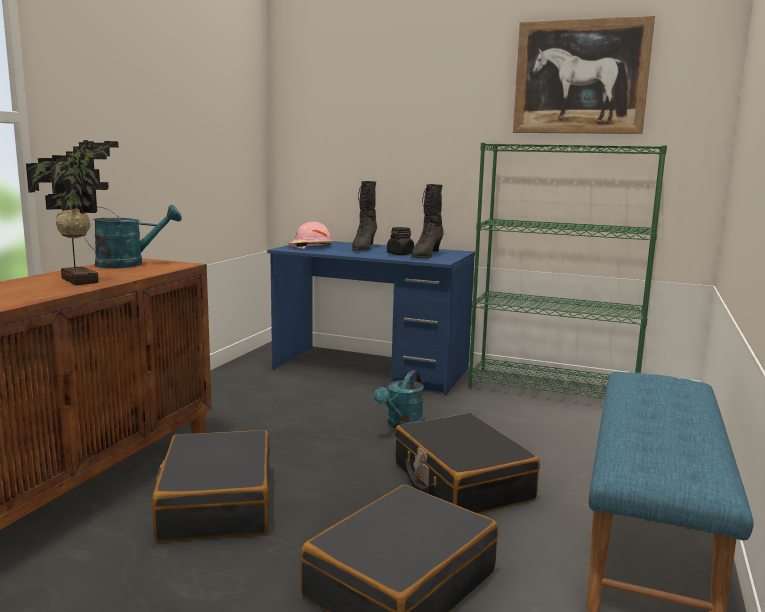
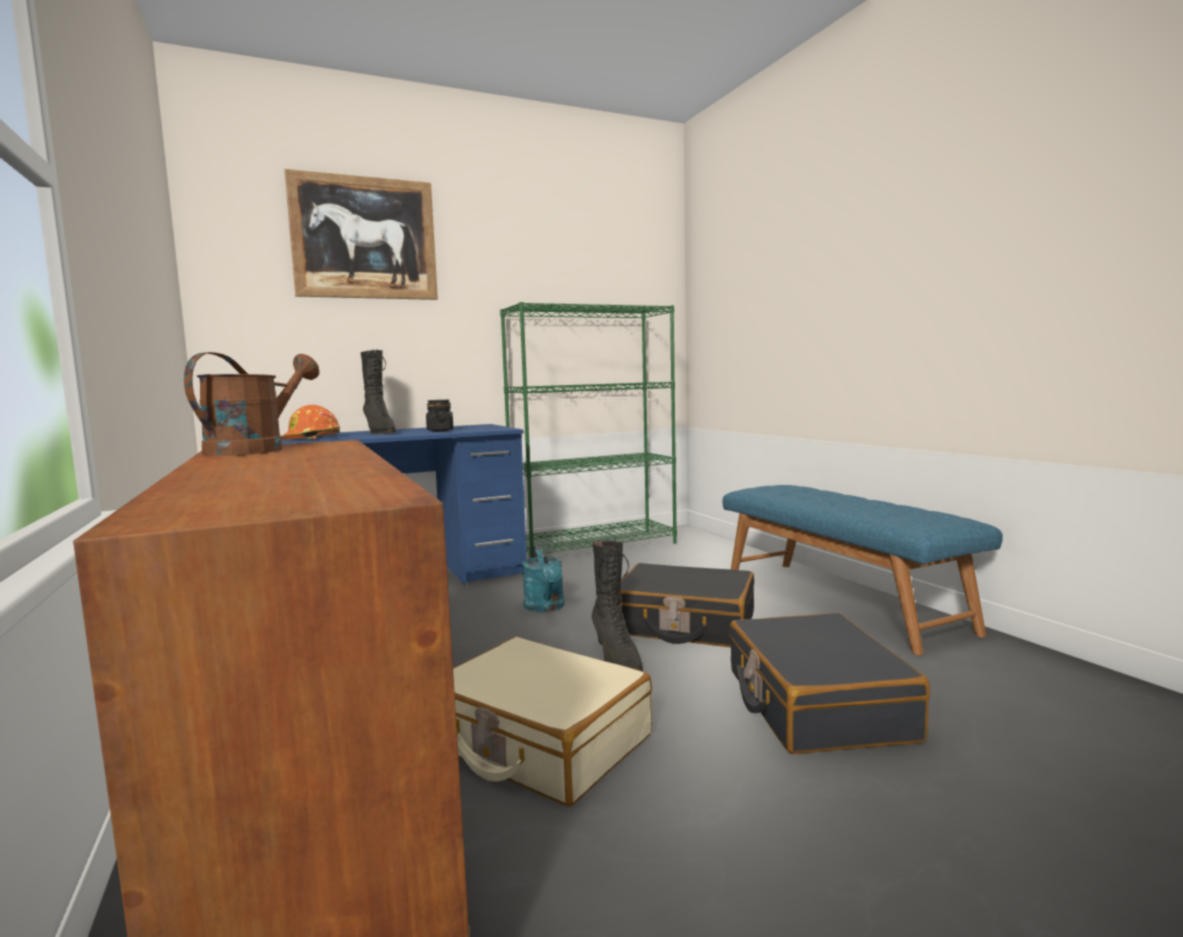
camera: 45 degrees left, 5 degrees down
(82, 280) = (305, 460): potted plant -> none
(129, 264) = (256, 450): turquoise watering can -> brown watering can
(216, 503) = (538, 741): black suitcase -> beige suitcase
(310, 247) = (312, 438): pink hard hat -> orange hard hat
(425, 256) = (470, 429): black boot -> black boot (616, 659)
(580, 77) = (569, 247): picture -> picture (364, 238)

